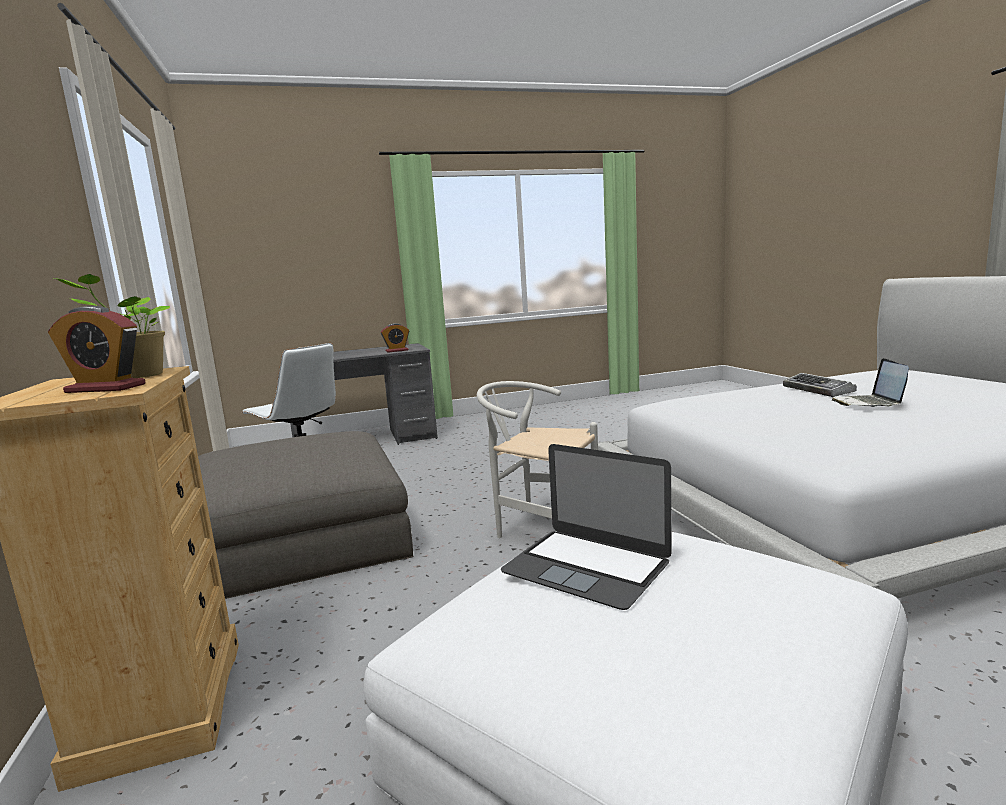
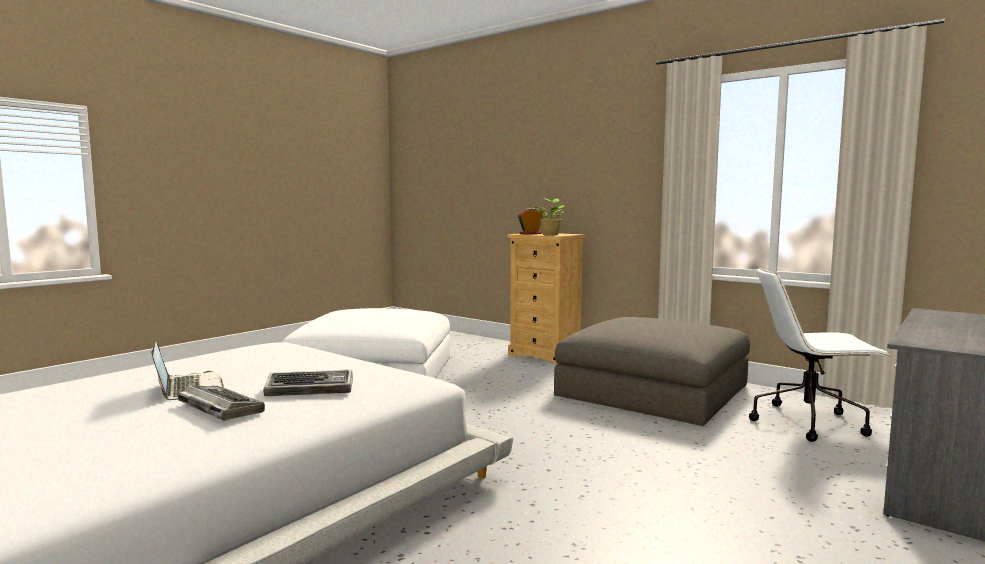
camera: 145 degrees right, 5 degrees down
(397, 351) = (929, 337): alarm clock -> none
(540, 527) = (499, 423): white chair -> none
(586, 566) = (394, 314): laptop -> none
(755, 396) = (311, 389): none -> keyboard

